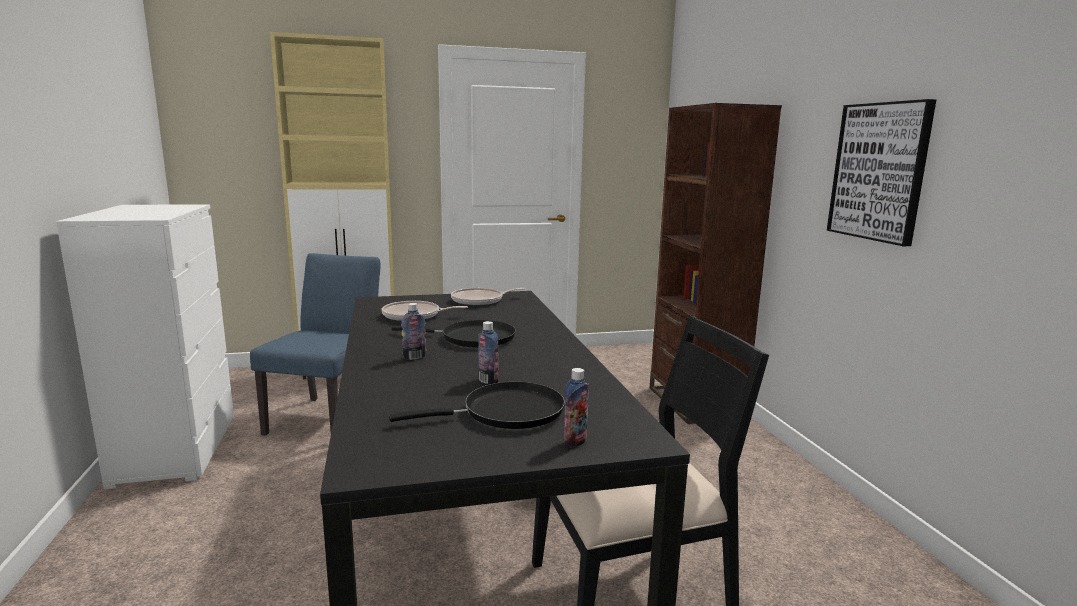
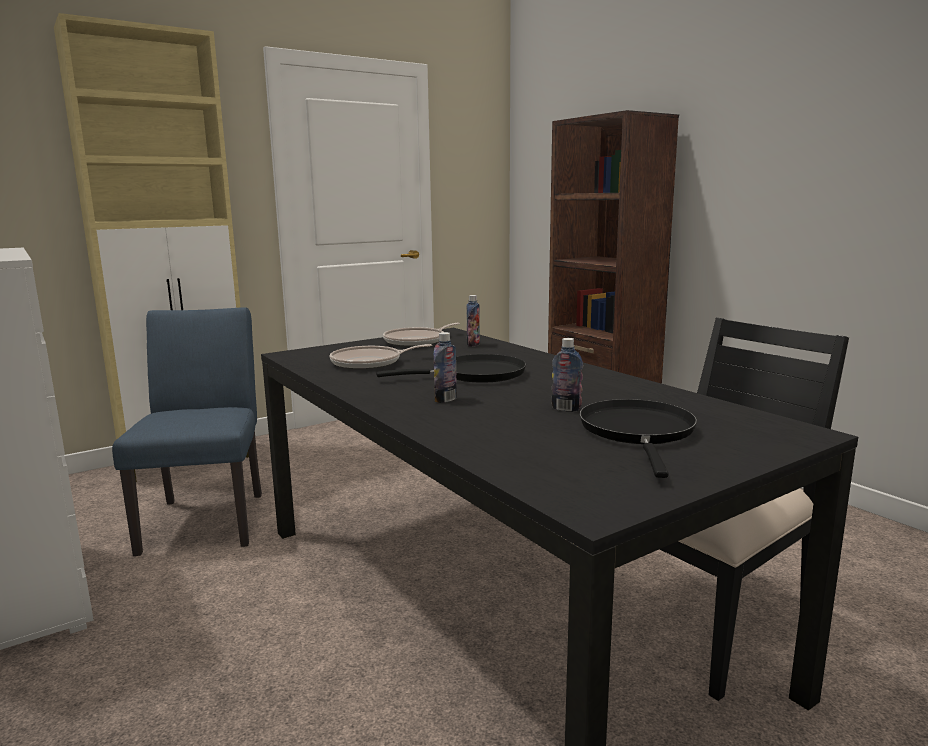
camera: 20 degrees left, 0 degrees up
(506, 412) = (638, 432): black frying pan -> black frying pan turned 45 degrees counterclockwise
(575, 441) = (748, 444): bottle -> bottle (473, 344)
(879, 172) = (809, 171): picture -> none

